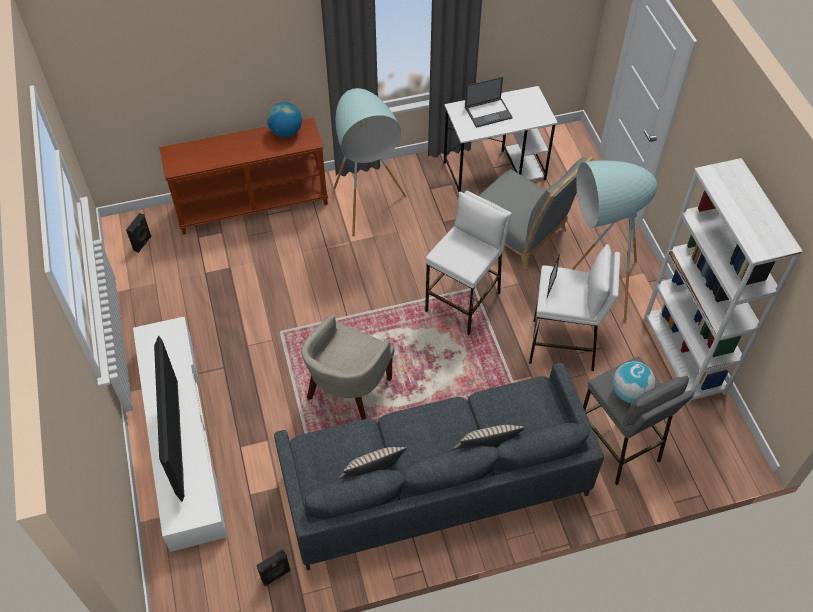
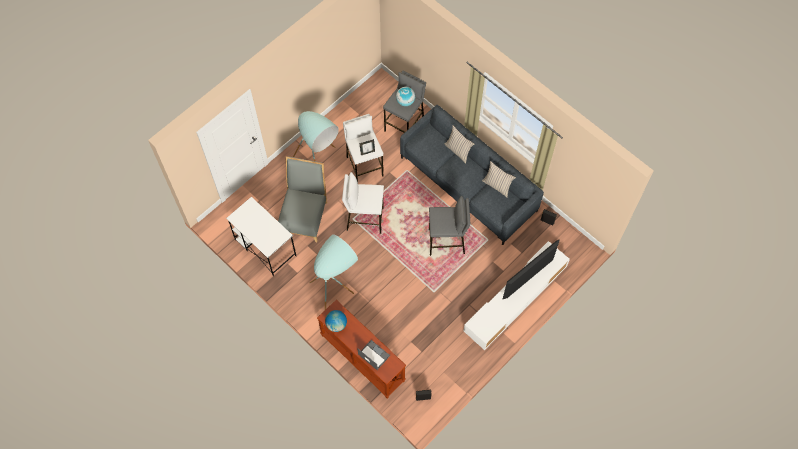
camera: 120 degrees left, 10 degrees up
(349, 392) = (446, 242): beige armchair -> grey stool
(488, 112) = (262, 232): laptop -> laptop (373, 355)
(684, 356) = (340, 117): white bookcase -> none

